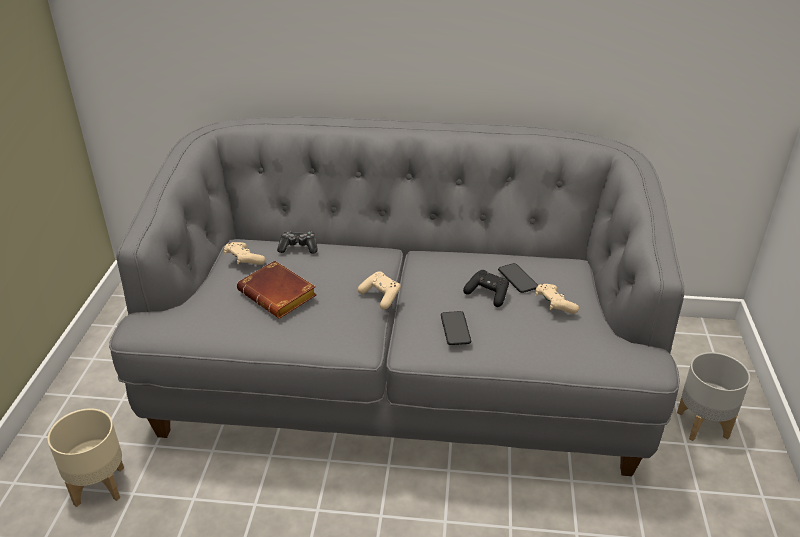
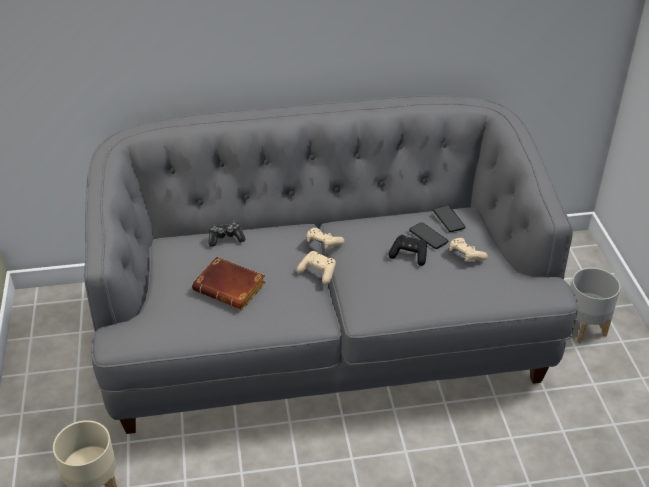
camera: 15 degrees left, 5 degrees up
(244, 261) = (182, 260): beige game controller -> beige game controller (323, 244)
(455, 329) = (394, 291): phone -> phone (449, 219)

